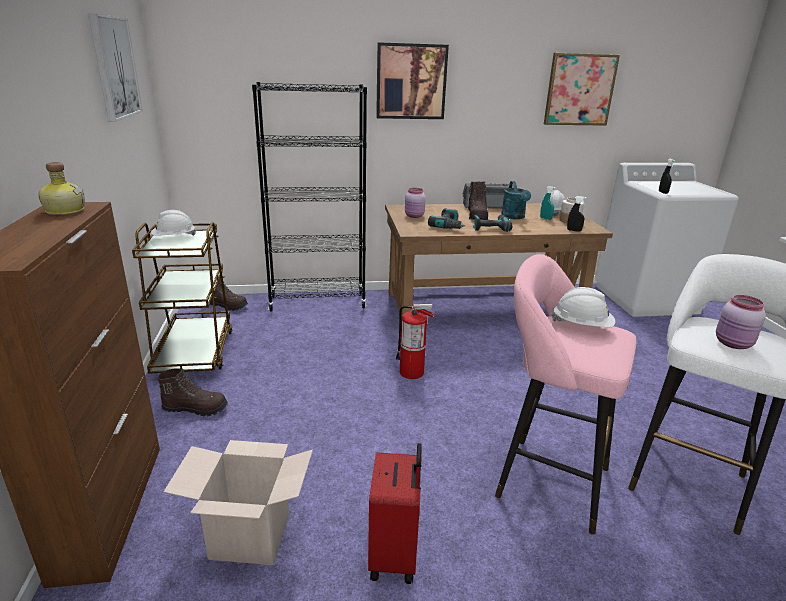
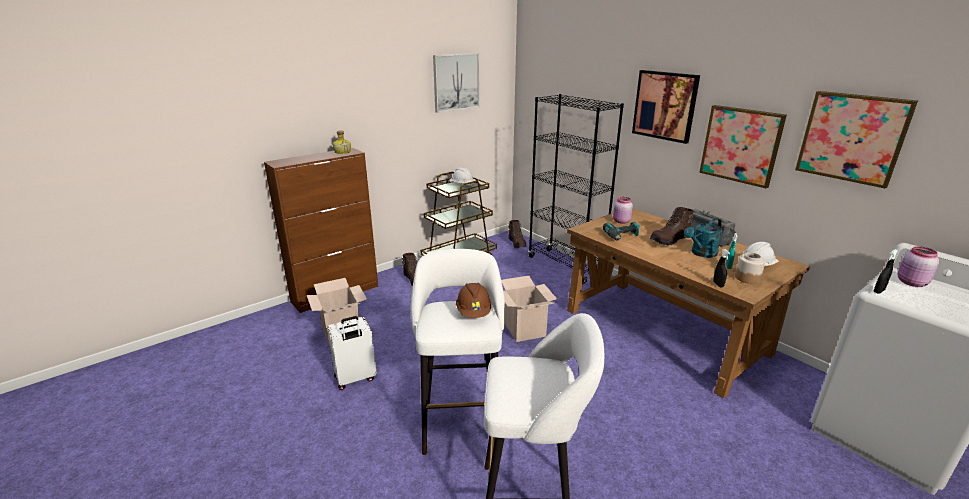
camera: 60 degrees right, 0 degrees up
(395, 556) = (355, 379): red suitcase -> white suitcase
(412, 372) = (525, 330): fire extinguisher -> cardboard box
(491, 228) = (649, 251): power drill -> none
(494, 111) = (741, 145): none -> picture
(545, 479) = (461, 420): pink stool -> white stool
(582, 326) = (474, 312): white hard hat -> brown hard hat
(733, 344) = (513, 379): pink jar -> pink jar (911, 283)

